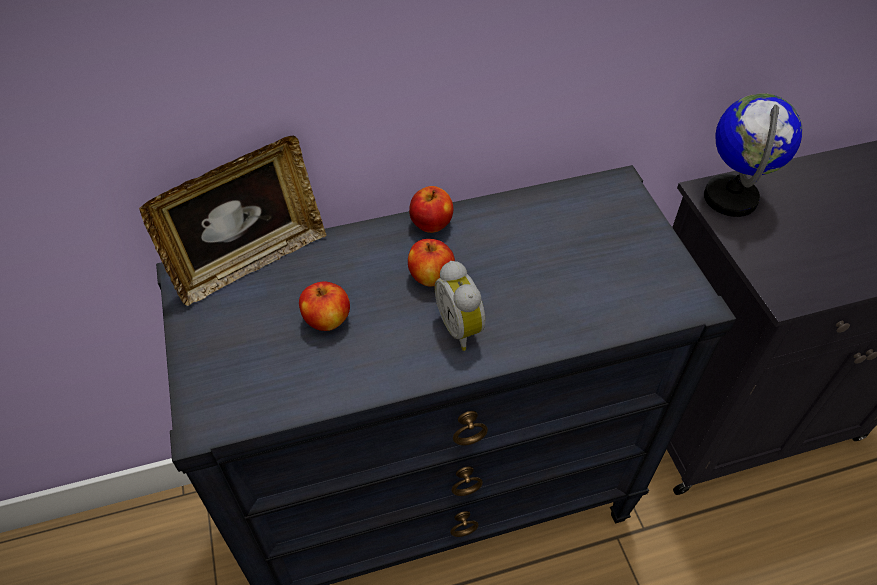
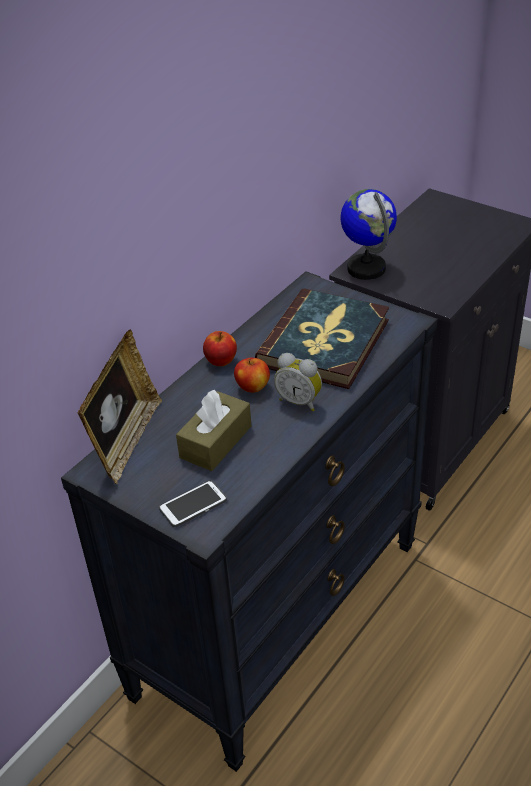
camera: 35 degrees left, 10 degrees down
(229, 382) = (193, 504): none -> phone
(327, 320) = (216, 442): apple -> brown tissue box
(564, 269) = (325, 343): none -> book

